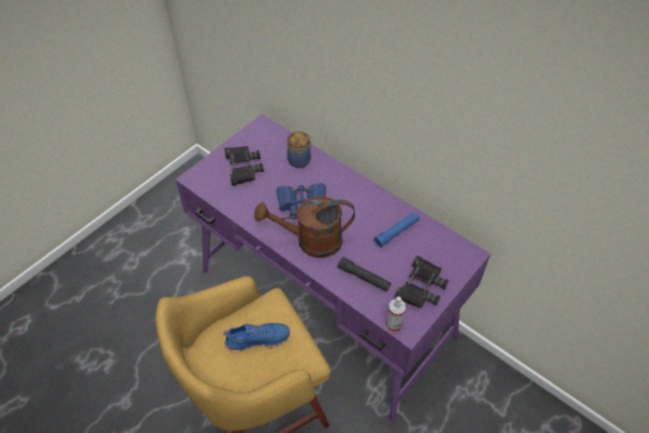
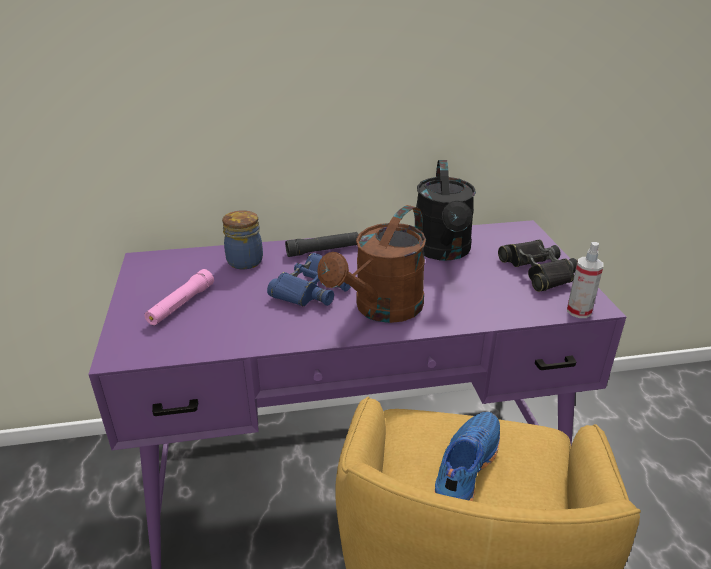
camera: 50 degrees left, 20 degrees down
(243, 167) = (181, 304): black binoculars -> pink flashlight
(364, 278) = (485, 299): black flashlight -> black flashlight (323, 250)
(396, 232) = (443, 252): blue flashlight -> black watering can

